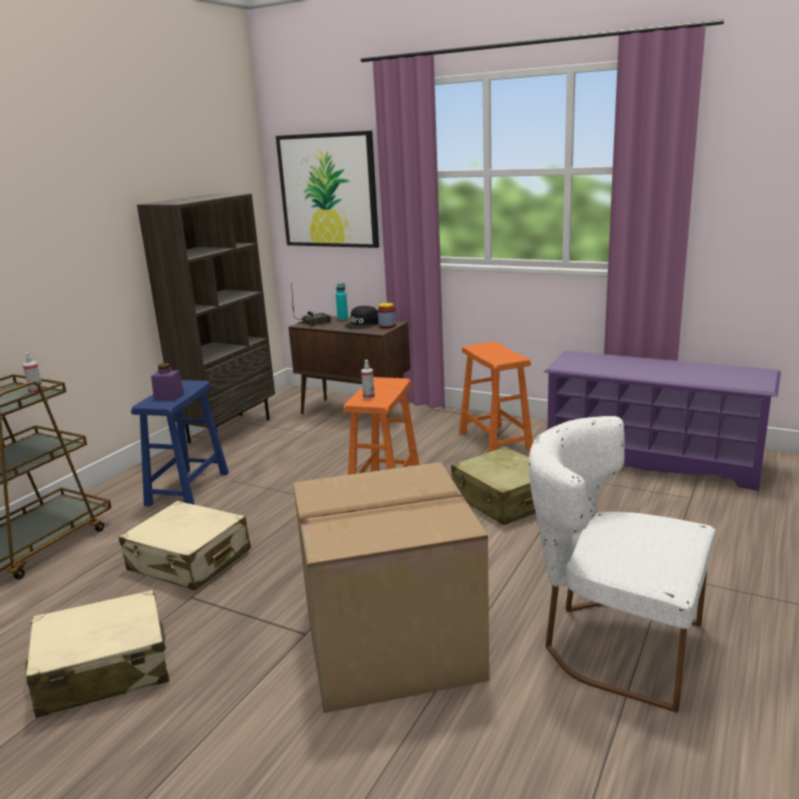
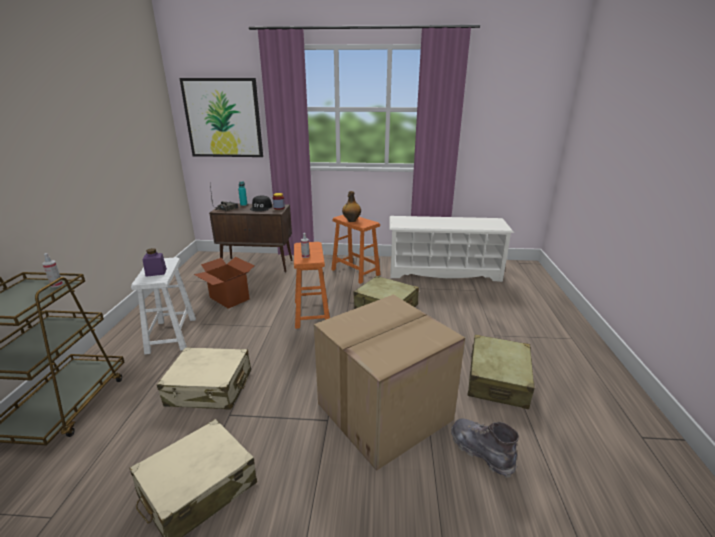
camera: 25 degrees left, 5 degrees up
(187, 489) = (171, 335): blue stool -> white stool
(229, 430) = (175, 288): brown bookcase -> none
(286, 453) = (229, 298): none -> cardboard box
(487, 353) = (351, 220): none -> bottle
(497, 735) = (481, 451): none -> grey boot
(612, 644) = (497, 380): white chair -> beige suitcase
(653, 459) = (443, 271): purple shoe rack -> white shoe rack

